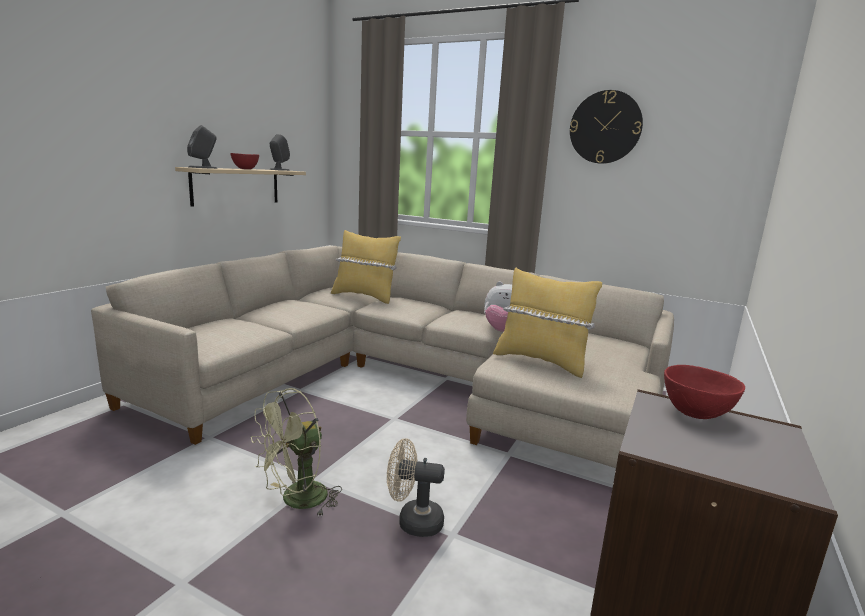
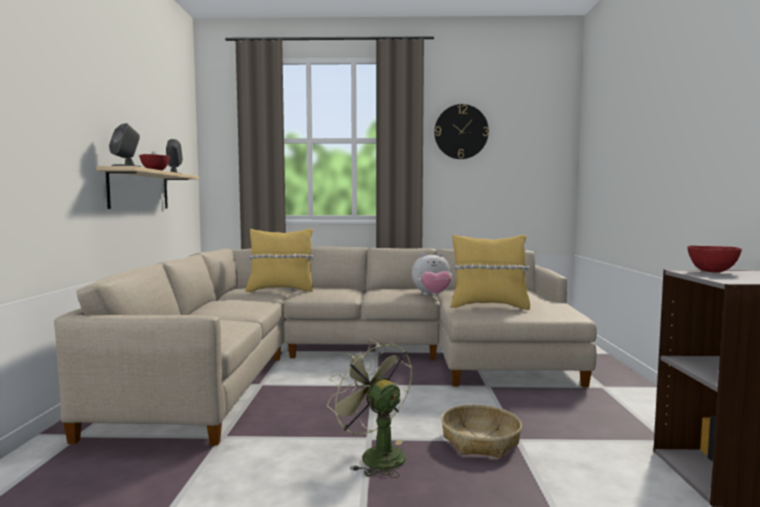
camera: 25 degrees left, 10 degrees down
(296, 501) = (375, 455): green fan -> green fan turned 120 degrees clockwise
(413, 521) = (481, 441): beige fan -> basket

